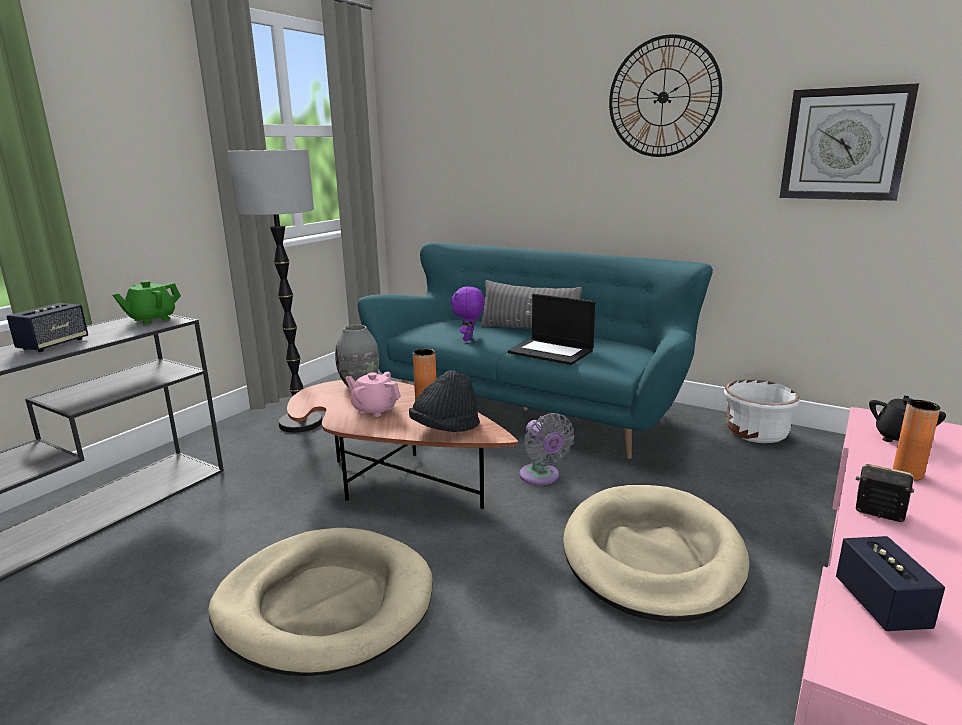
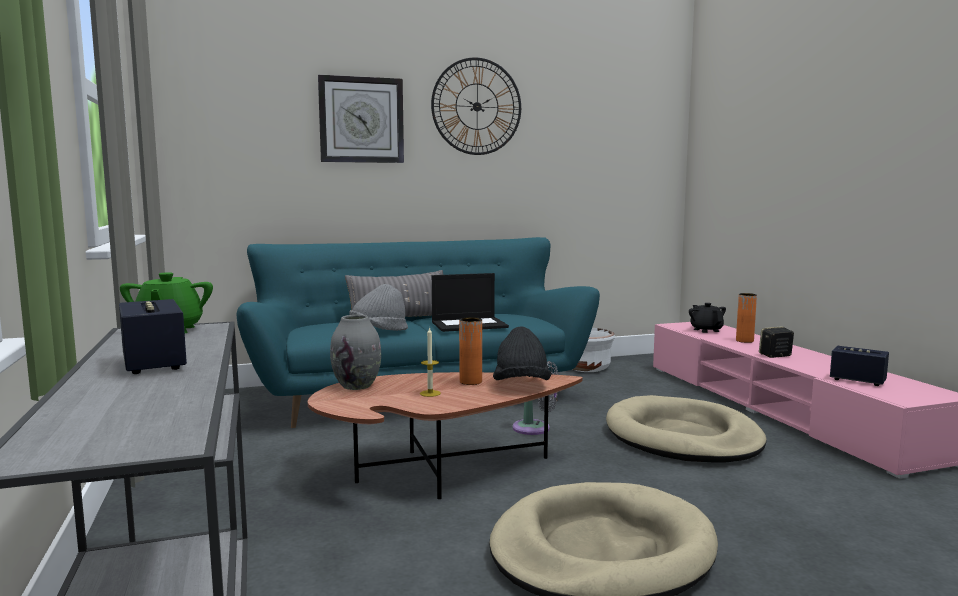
camera: 50 degrees left, 10 degrees down
(301, 423) = (225, 476): floor lamp -> none
(374, 410) = (430, 393): pink teapot -> candle
(469, 339) = (379, 331): purple plush toy -> grey hat
(844, 144) = (600, 149): wall clock -> wall clock (361, 120)

